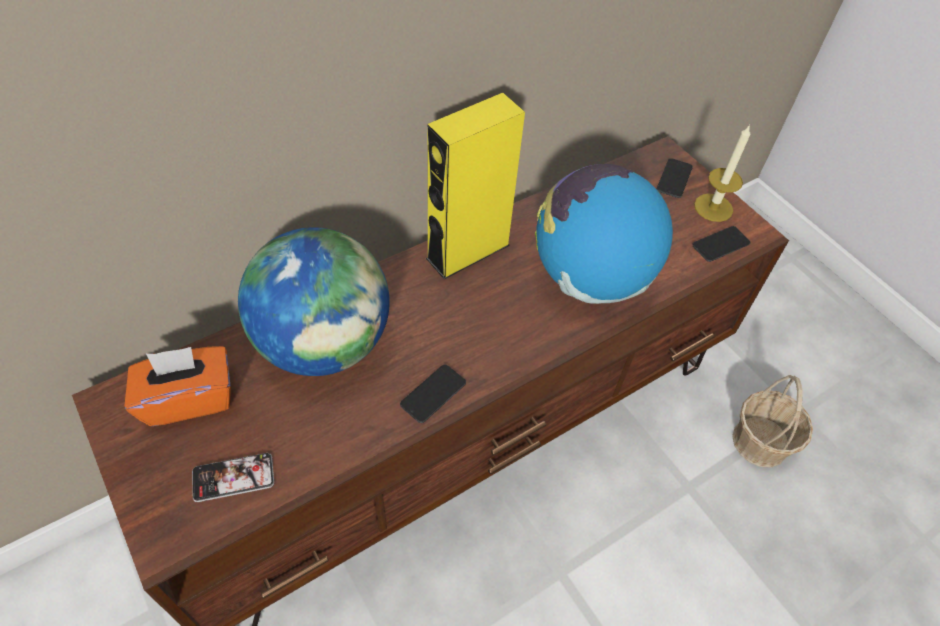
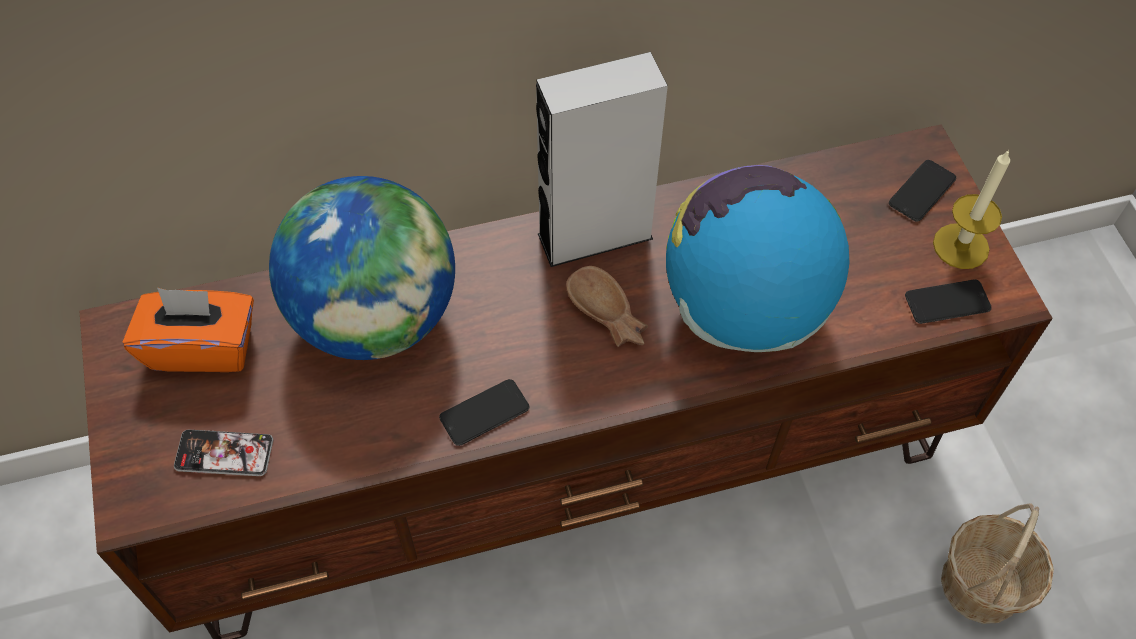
camera: 20 degrees right, 5 degrees up
(468, 251) = (595, 236): yellow speaker -> grey speaker
(497, 304) = (606, 315): none -> brown bowl

